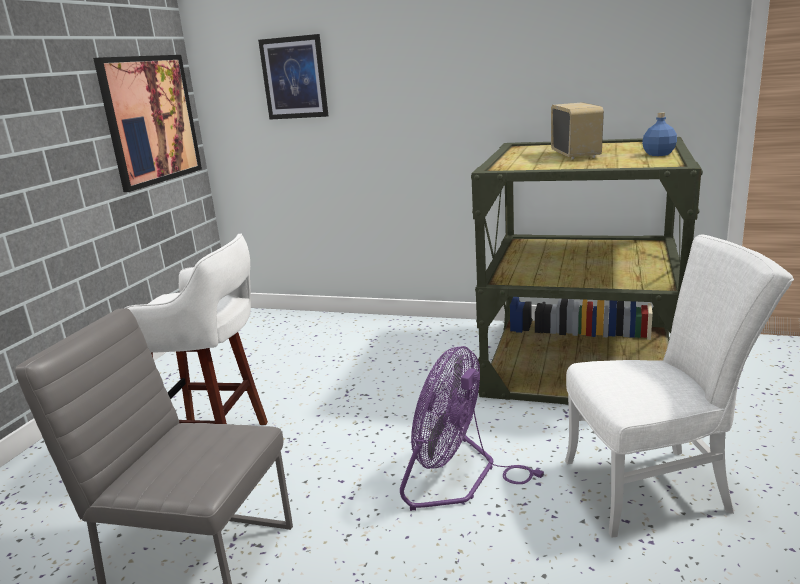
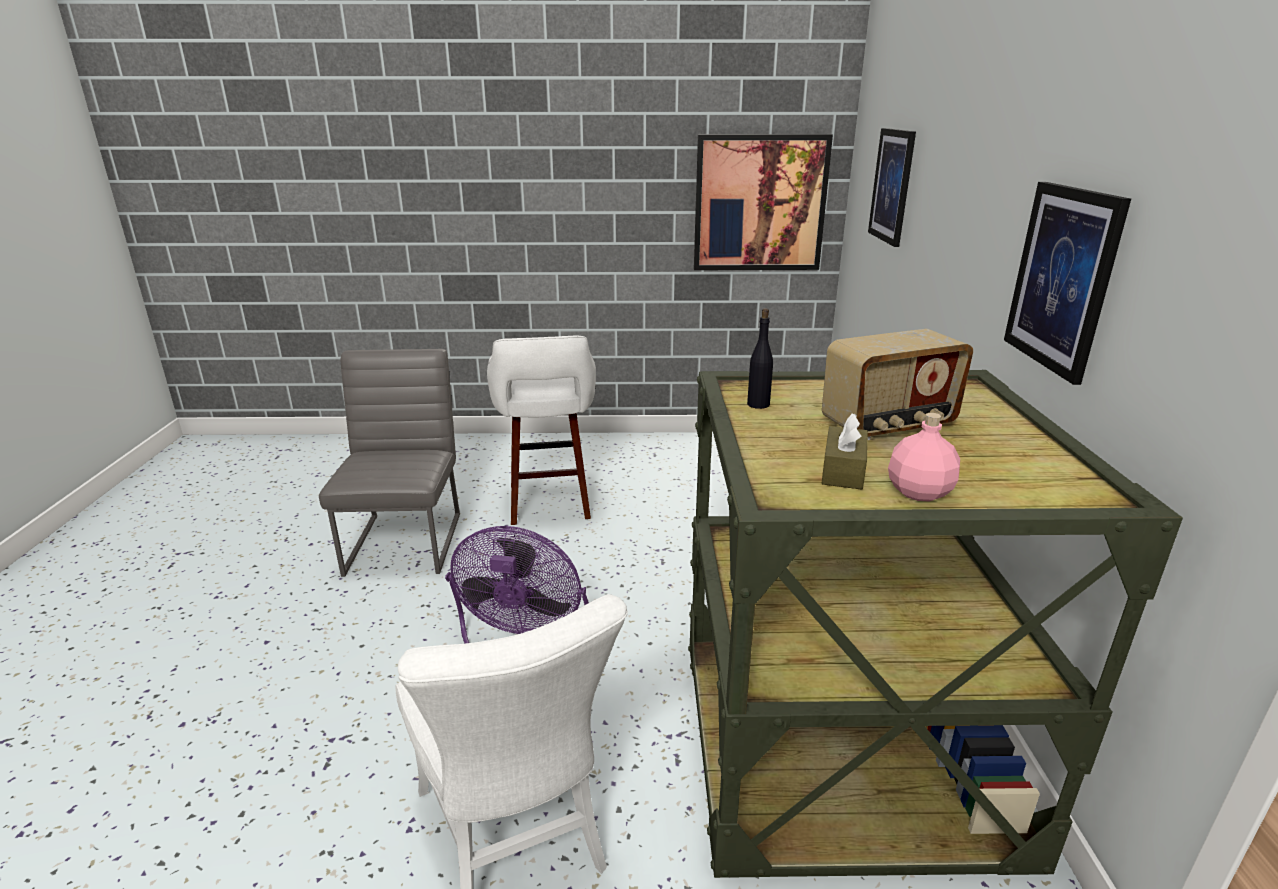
camera: 70 degrees right, 5 degrees up
(535, 167) = (758, 404): none -> black bottle
(542, 77) = (1062, 279): none -> picture
(634, 160) = (843, 470): none -> brown tissue box
(658, 154) = (920, 492): blue bottle -> pink bottle

